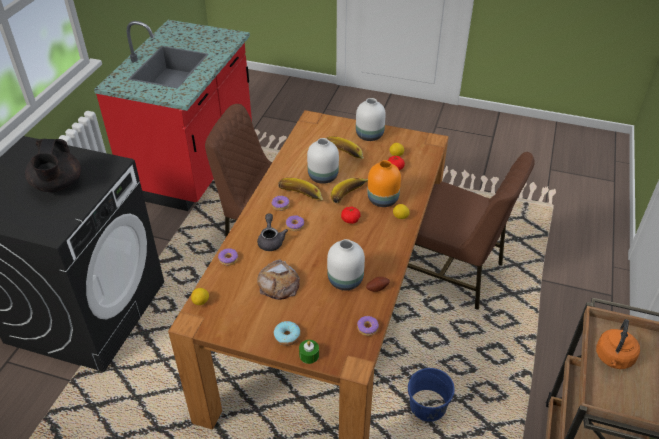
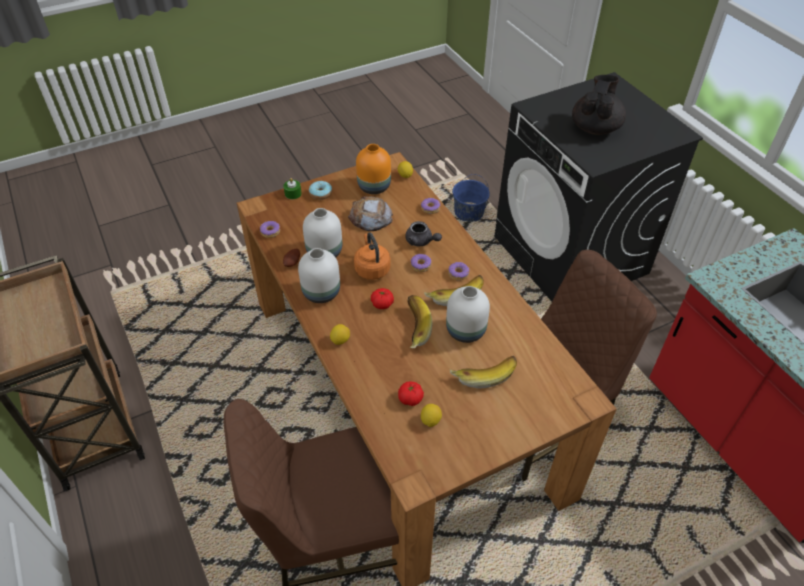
camera: 135 degrees right, 5 degrees up
(58, 185) = (595, 128): black teapot -> black teapot turned 75 degrees clockwise
(368, 135) = (495, 427): white vase -> white vase (322, 292)
(382, 199) = (379, 347): orange vase -> orange vase (375, 186)
(428, 406) = (247, 380): blue bucket -> blue bucket (468, 212)
(613, 358) = (47, 325): orange kettle -> orange kettle (372, 268)

